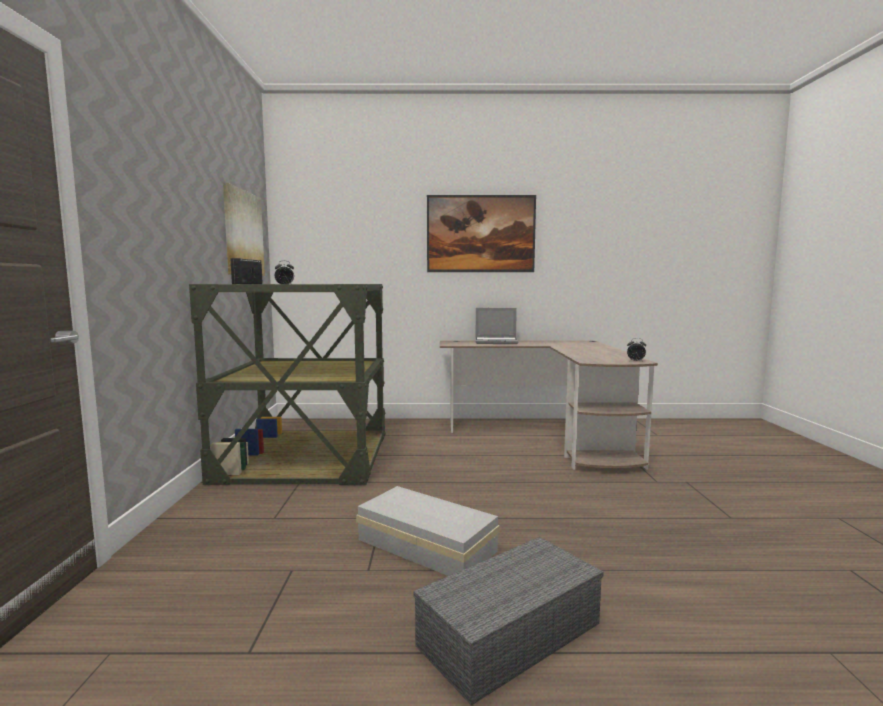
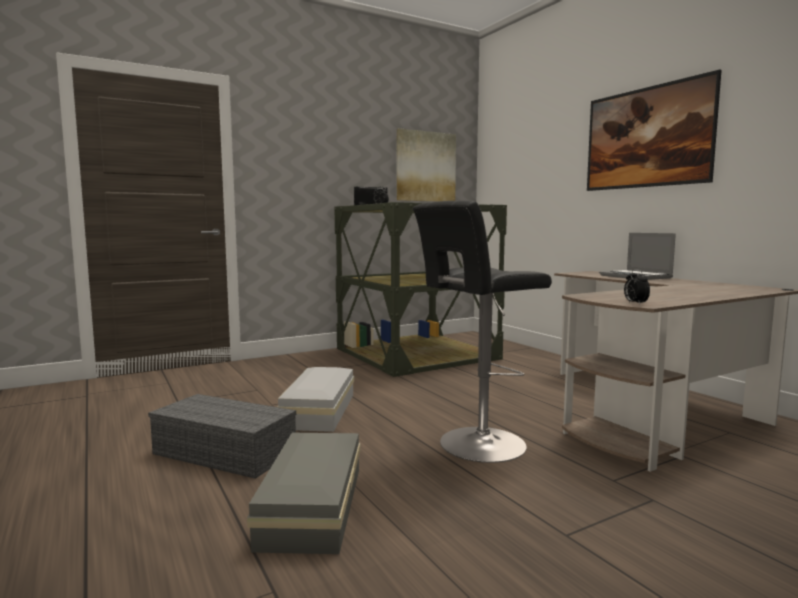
camera: 60 degrees right, 0 degrees up
(577, 500) = (477, 445): none -> black stool
(675, 602) = (310, 507): none -> grey storage box

